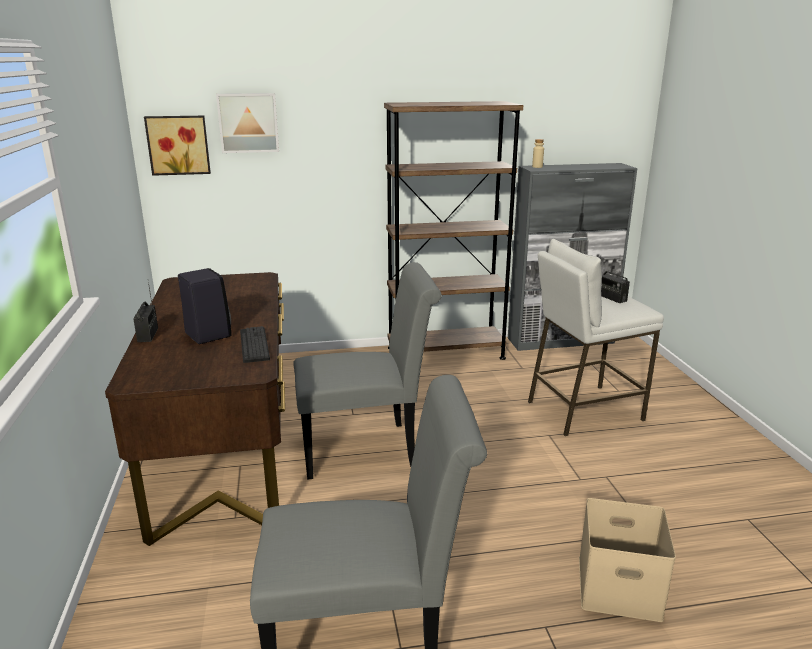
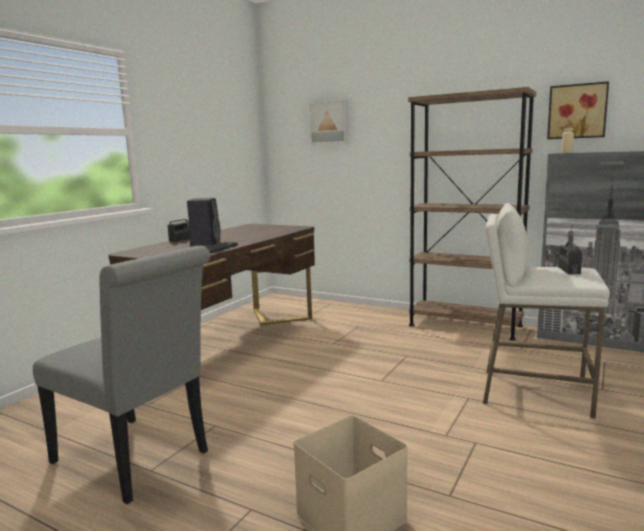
camera: 40 degrees right, 10 degrees down
(178, 145) = (287, 139): picture -> picture (577, 111)
(367, 449) = (310, 363): grey chair -> none

